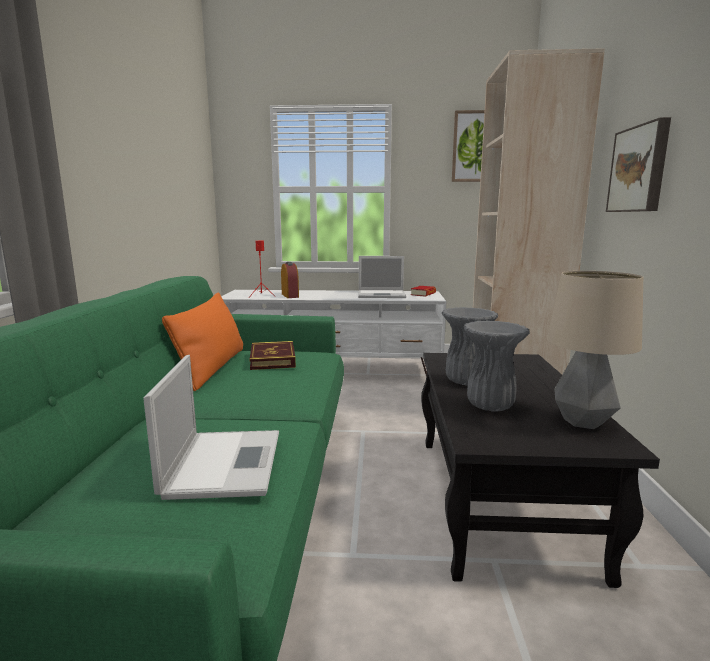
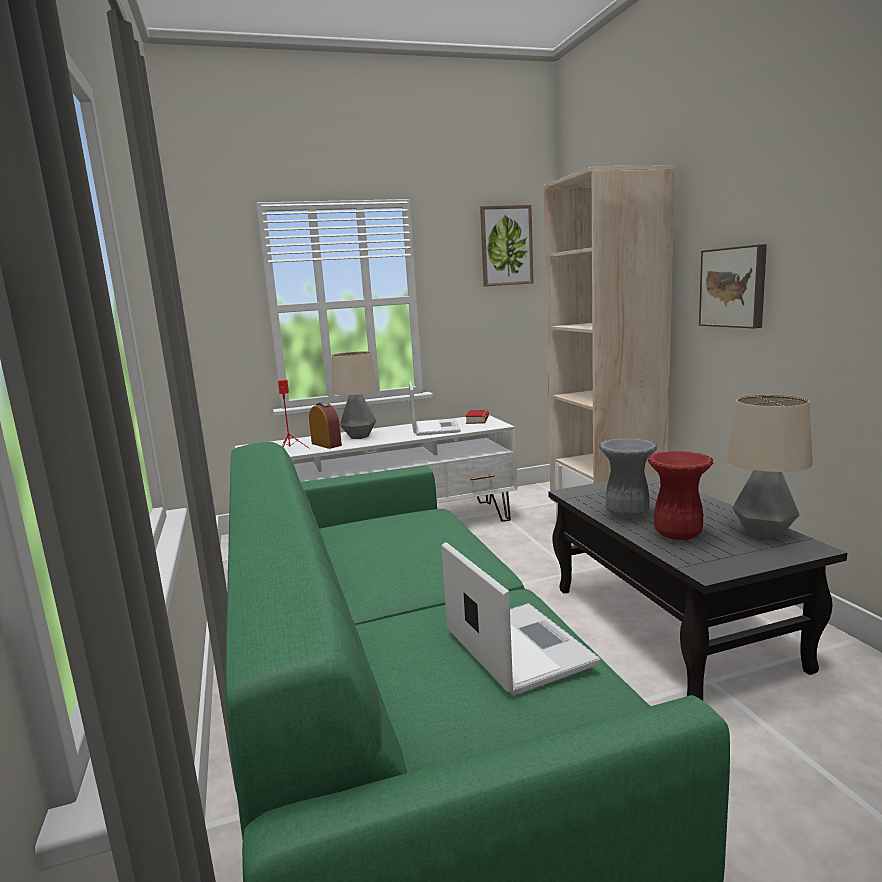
camera: 20 degrees left, 0 degrees up
(212, 367) = (336, 553): orange pillow -> none
(272, 359) = (398, 529): book -> none
(320, 294) = (359, 436): none -> table lamp
(382, 295) = (434, 427): laptop -> laptop turned 75 degrees counterclockwise
(489, 406) = (676, 535): grey vase -> red vase

